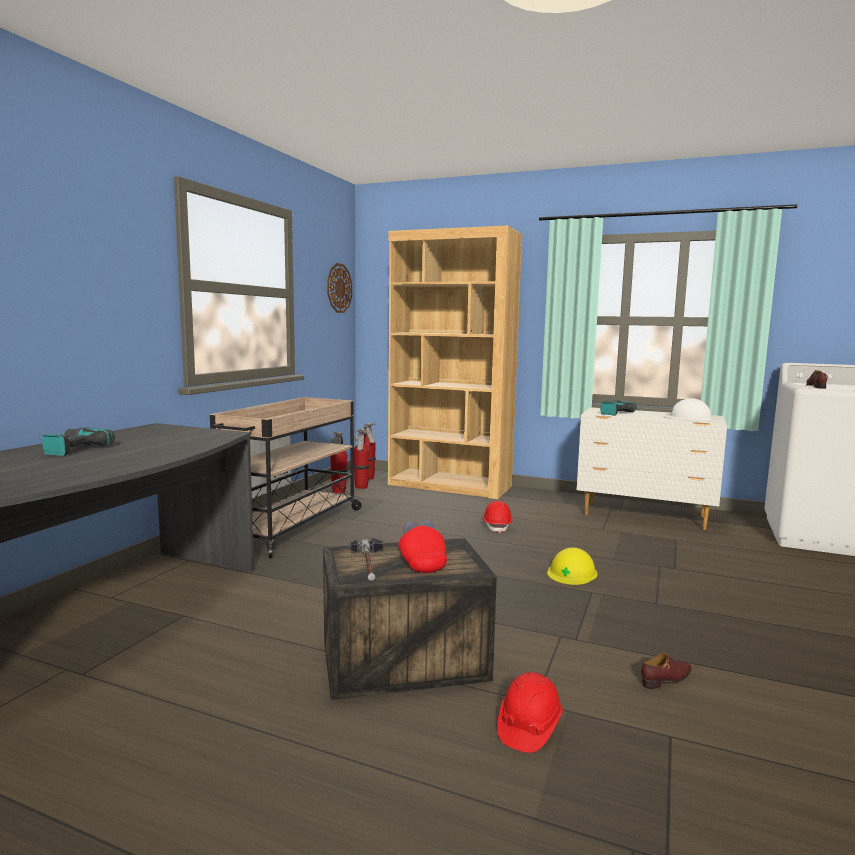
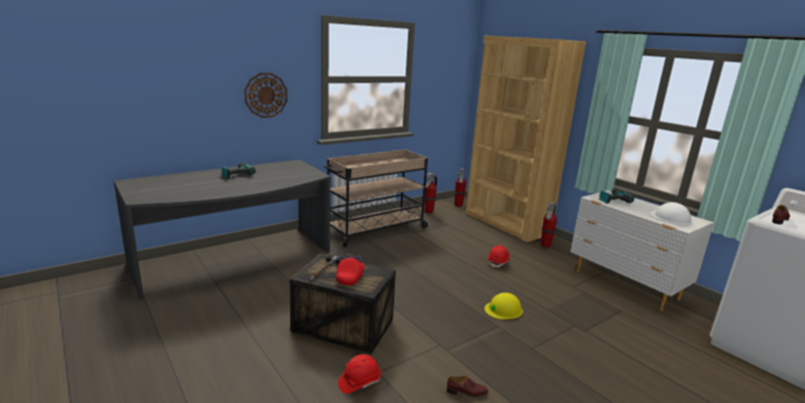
camera: 30 degrees right, 10 degrees up
(339, 288) = (456, 71): wall clock -> wall clock (266, 95)
(361, 487) = (446, 211): fire extinguisher -> fire extinguisher (545, 245)

